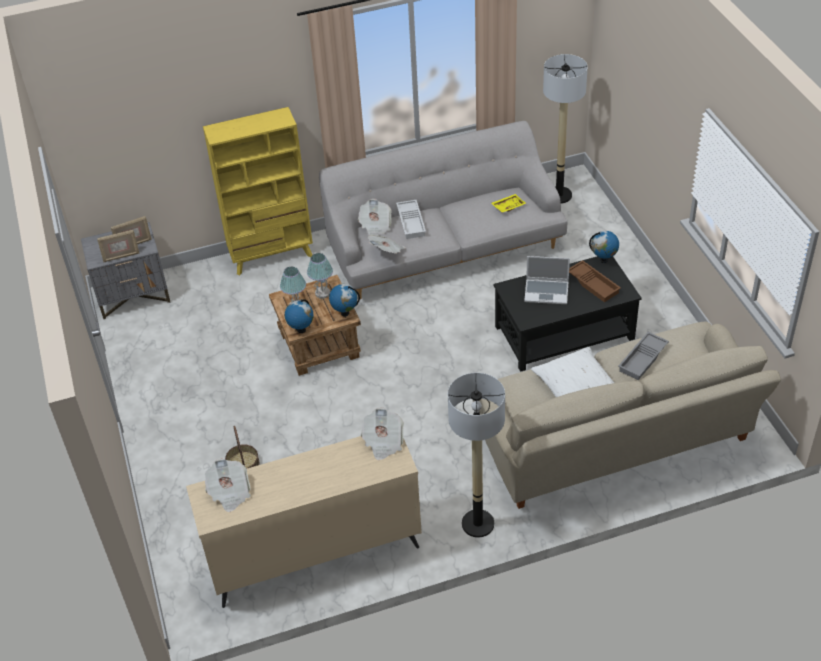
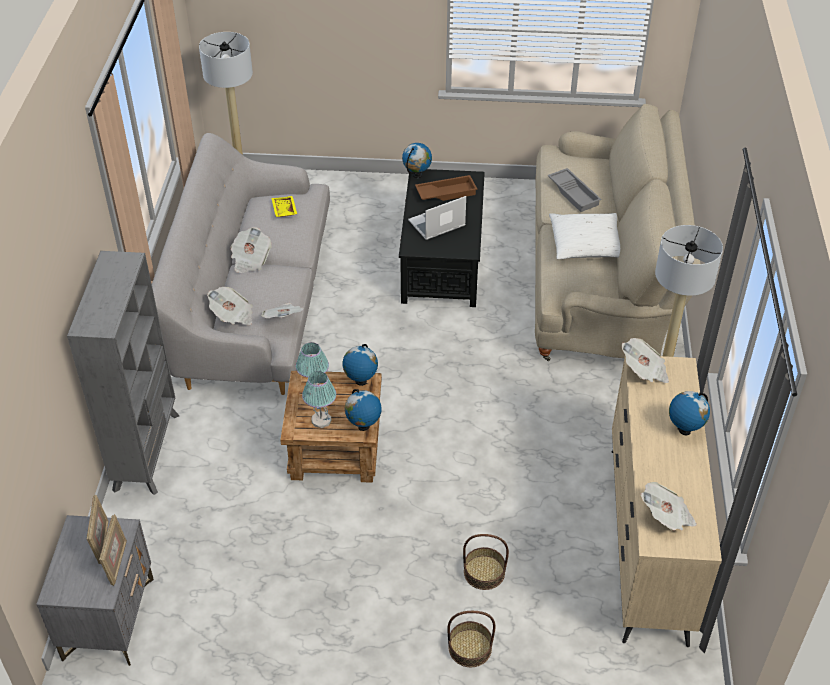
camera: 70 degrees left, 0 degrees up
(174, 476) = (470, 648): none -> basket
(272, 256) = (147, 451): yellow bookcase -> grey bookcase
(327, 483) = (684, 430): none -> globe
(412, 222) = (250, 286): white tray -> none
(440, 212) = (250, 260): none -> newspaper
(547, 292) = (436, 224): laptop -> laptop turned 150 degrees counterclockwise

